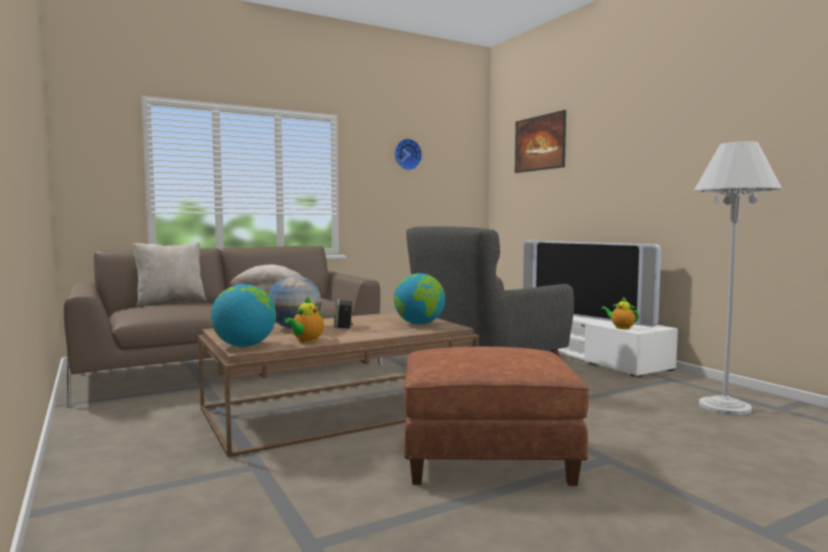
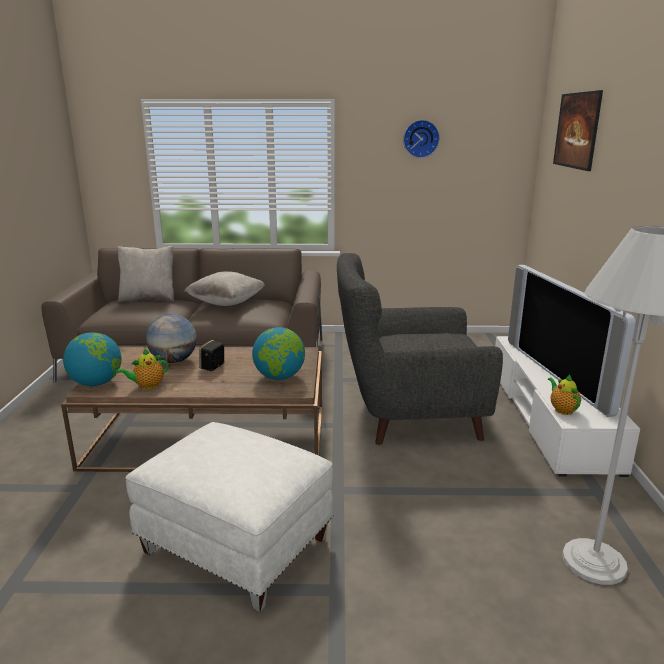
camera: 30 degrees right, 15 degrees up
(486, 459) = (234, 545): brown ottoman -> white ottoman

